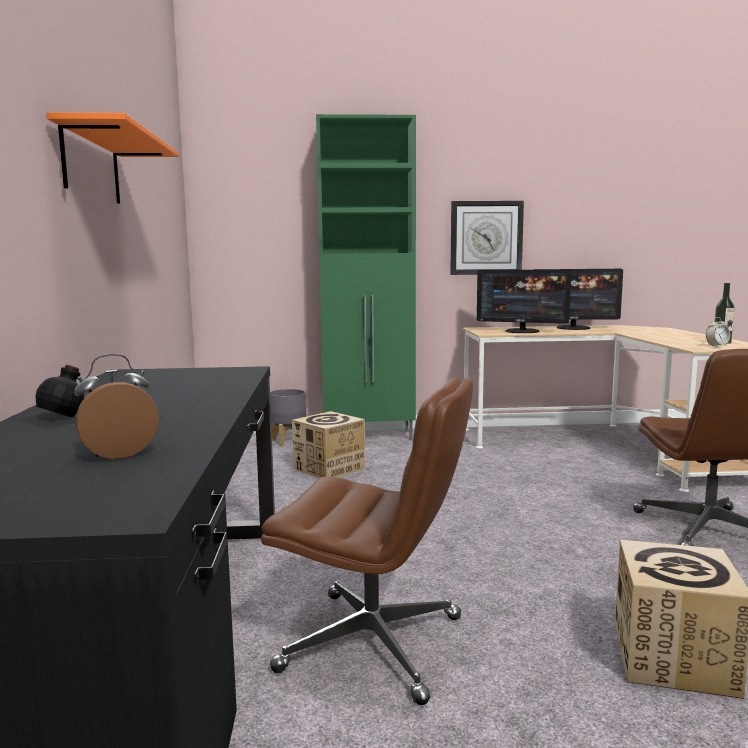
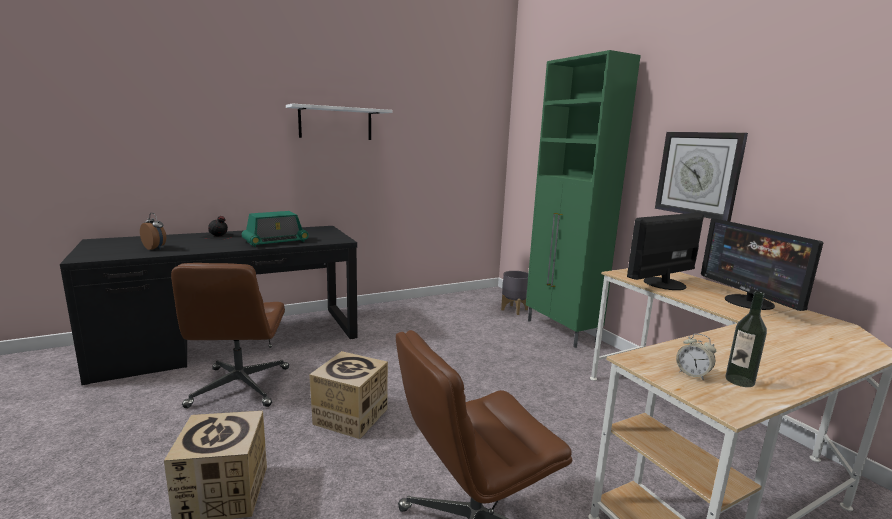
camera: 65 degrees right, 5 degrees up
(91, 166) = (335, 123): orange shelf -> white shelf
(202, 391) = (276, 242): none -> radio
(329, 469) = (473, 332): cardboard box -> cardboard box (350, 416)
(522, 331) = (663, 283): monitor -> monitor turned 60 degrees clockwise

